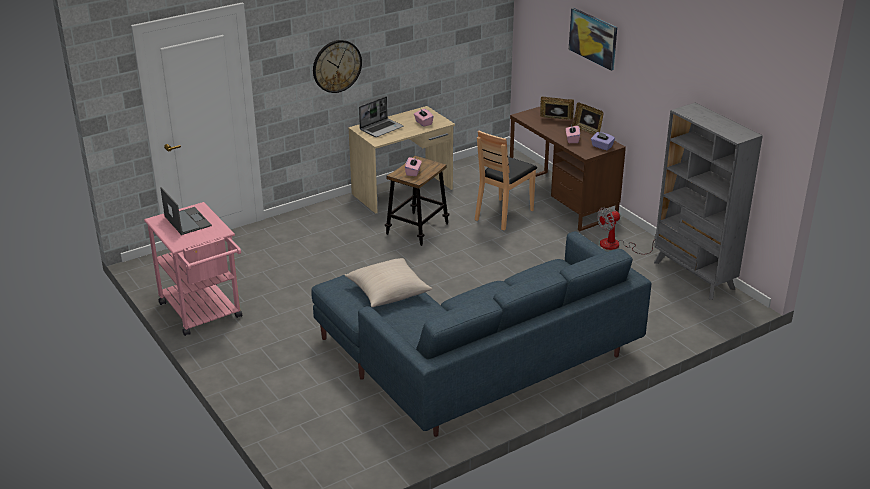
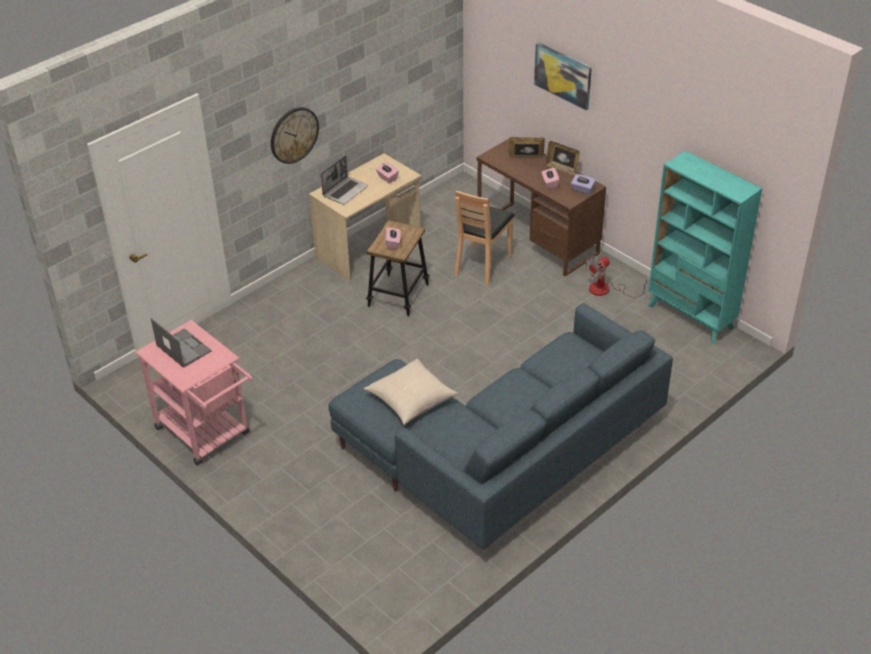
camera: 10 degrees left, 10 degrees up
(693, 276) = (690, 317): grey bookcase -> turquoise bookcase

